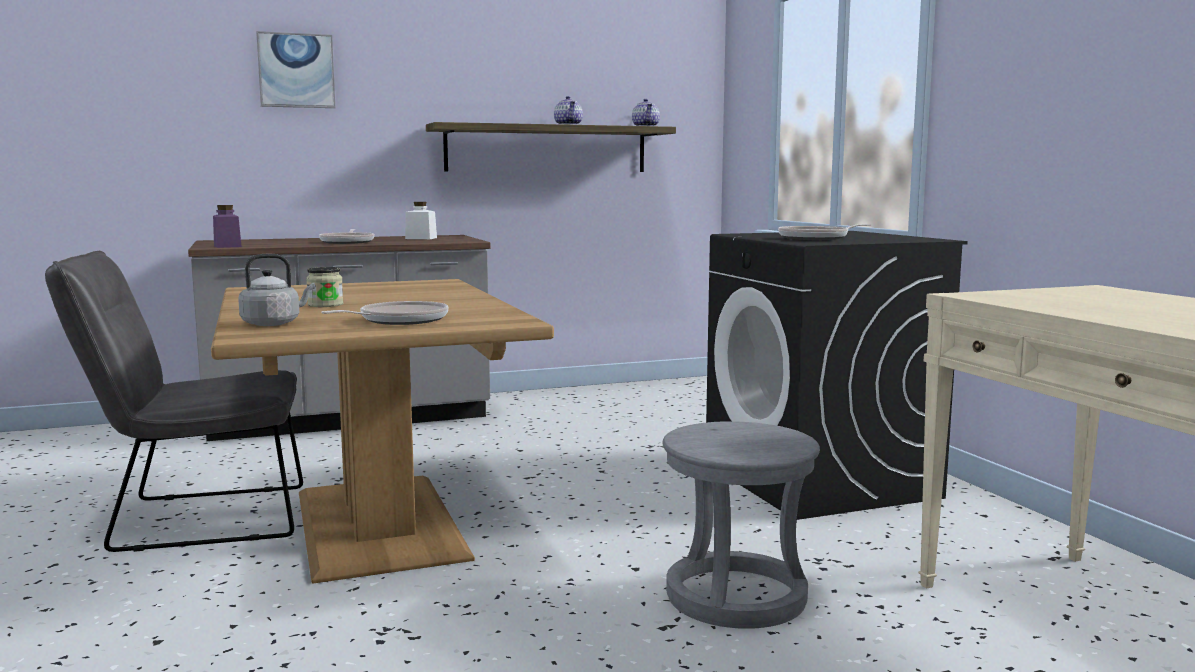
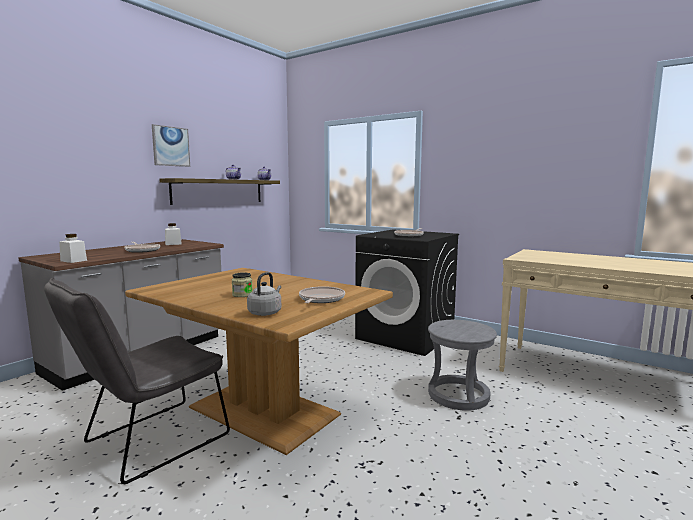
camera: 35 degrees left, 0 degrees up
(227, 246) = (73, 260): purple jar -> white jar
(296, 70) = (81, 144): picture -> picture (170, 146)

